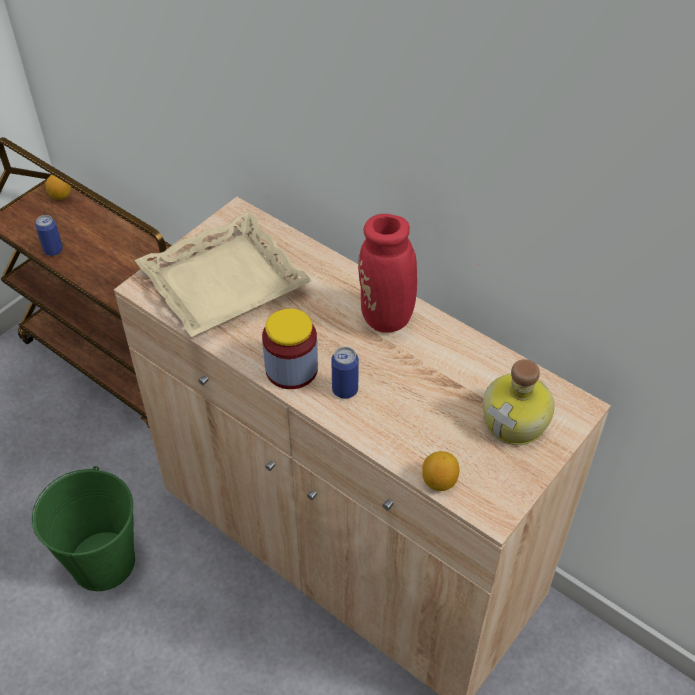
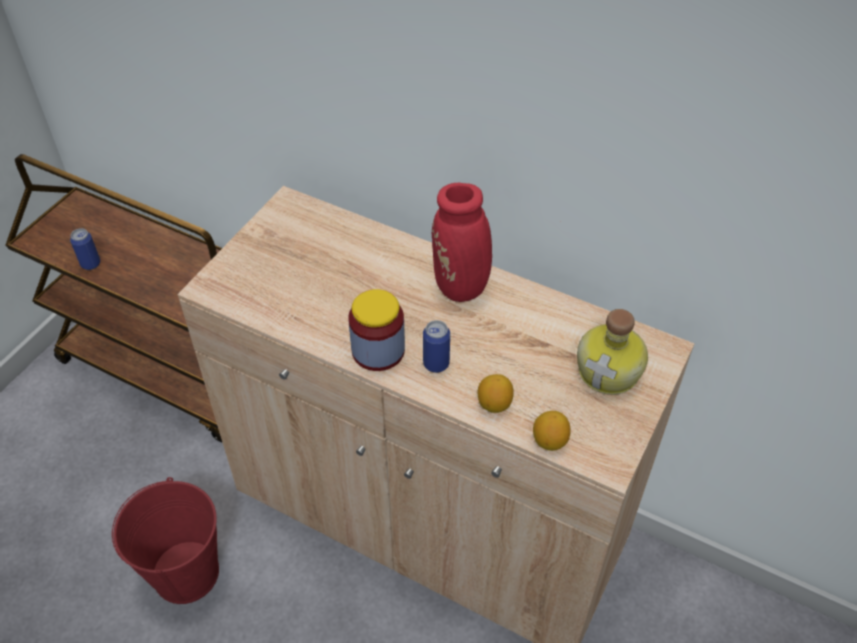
camera: 10 degrees left, 0 degrees up
(61, 195) = (87, 208): lemon -> lemon (494, 404)
(103, 562) = (187, 573): green bucket -> red bucket
(224, 284) = (290, 274): beige tray -> none

